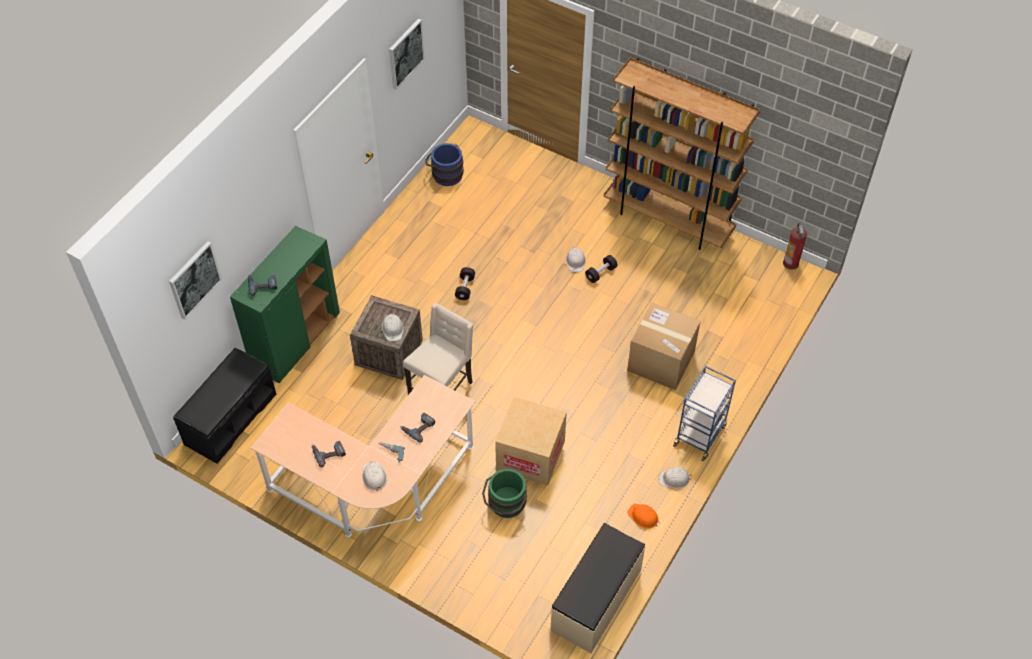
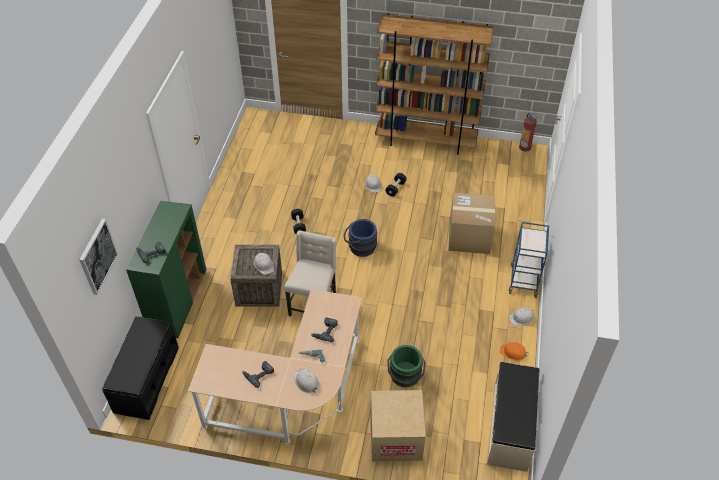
camera: 20 degrees left, 5 degrees down
(405, 53) = (206, 49): picture -> none
(445, 174) = (247, 150): blue bucket -> blue bucket (359, 246)
(530, 455) = (406, 333): cardboard box -> cardboard box (395, 437)

